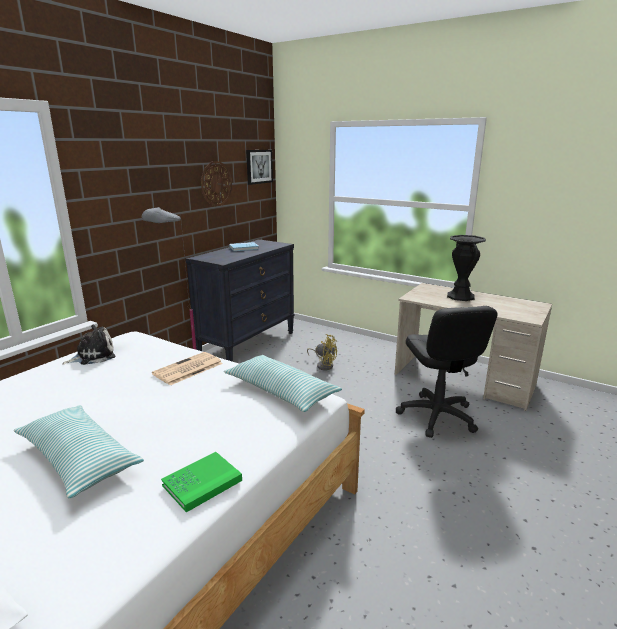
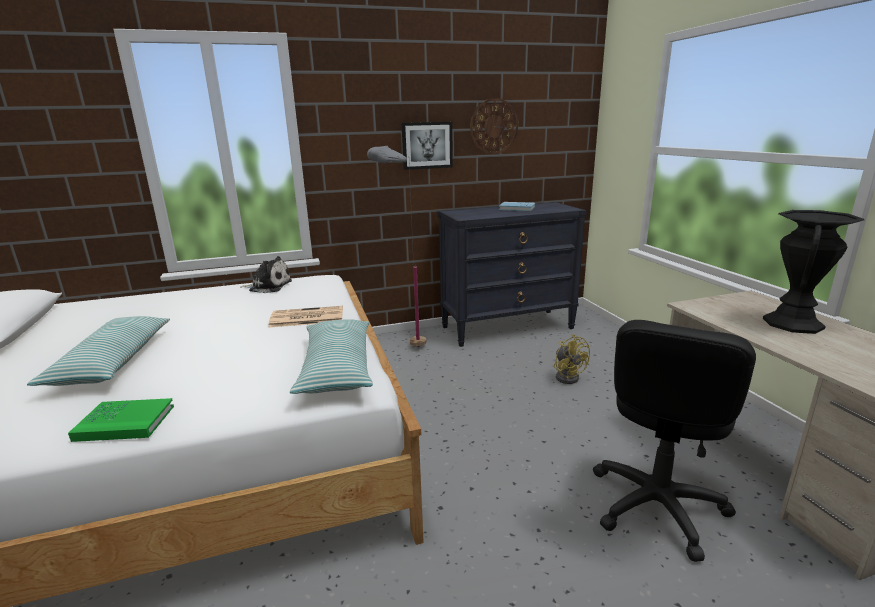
camera: 40 degrees right, 0 degrees up
(258, 166) = (568, 107): picture -> picture (427, 145)

